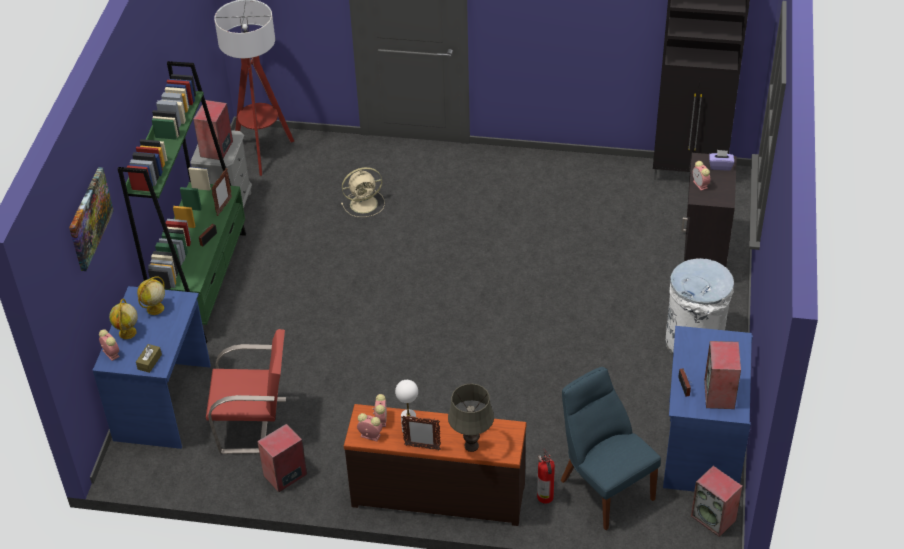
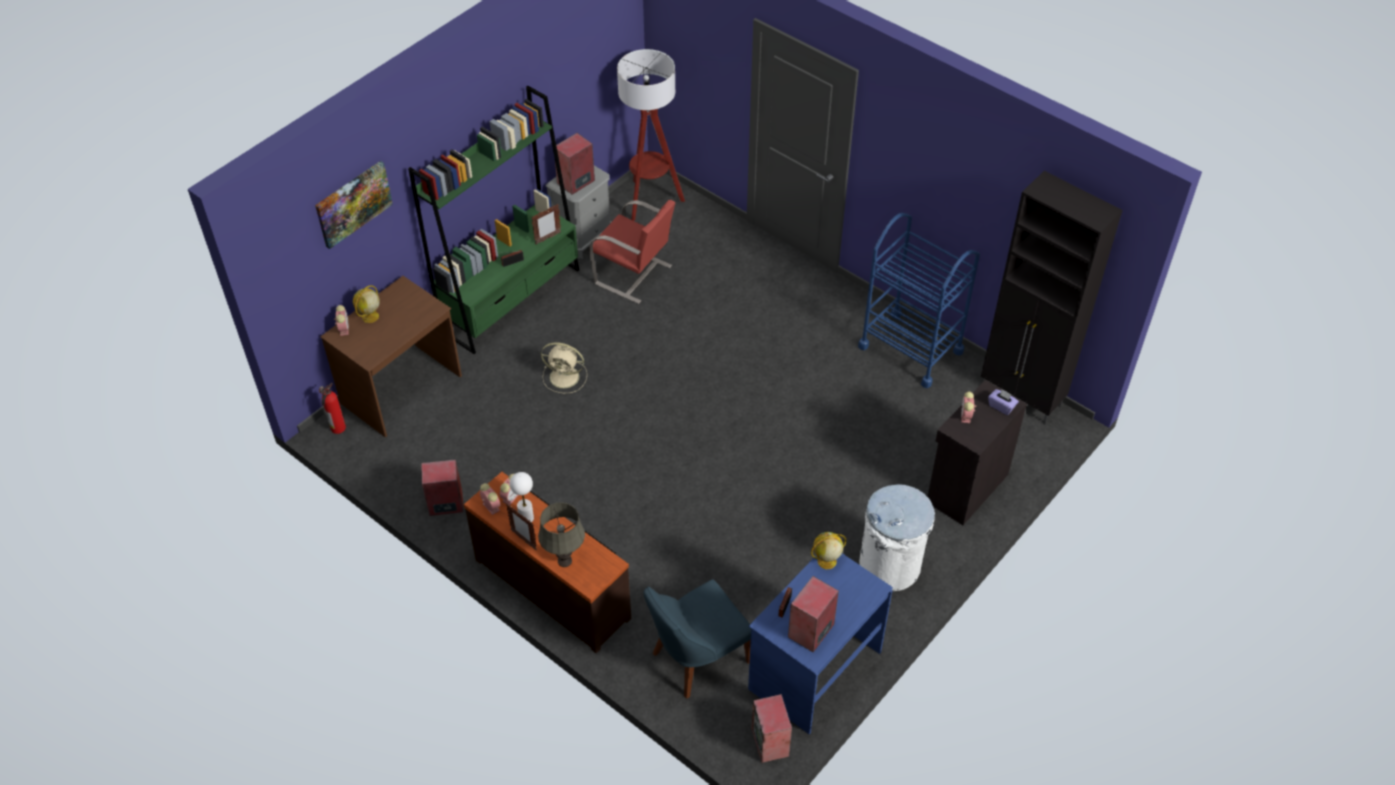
camera: 30 degrees right, 5 degrees up
(149, 362) = (366, 351): brown tissue box -> none
(155, 309) = (406, 306): globe -> globe (826, 561)
(164, 403) = (402, 390): blue desk -> brown desk
(255, 426) = (455, 447): red chair -> red chair (634, 275)
(365, 203) = (699, 288): beige fan -> beige fan (565, 377)
(545, 498) = (639, 641): fire extinguisher -> fire extinguisher (337, 429)
(576, 175) = (910, 349): none -> blue cart
(604, 487) = (697, 659): blue chair -> blue chair turned 120 degrees counterclockwise

